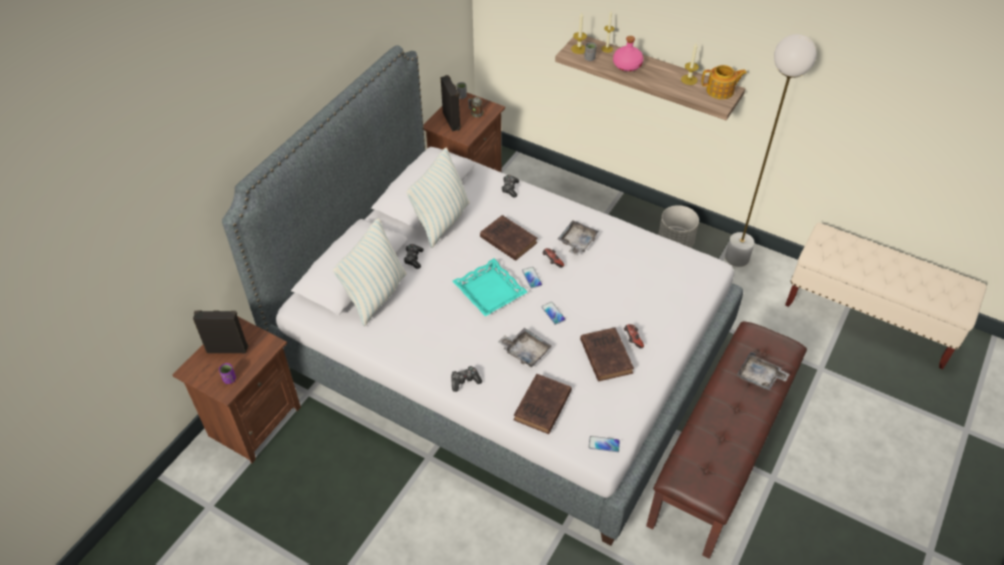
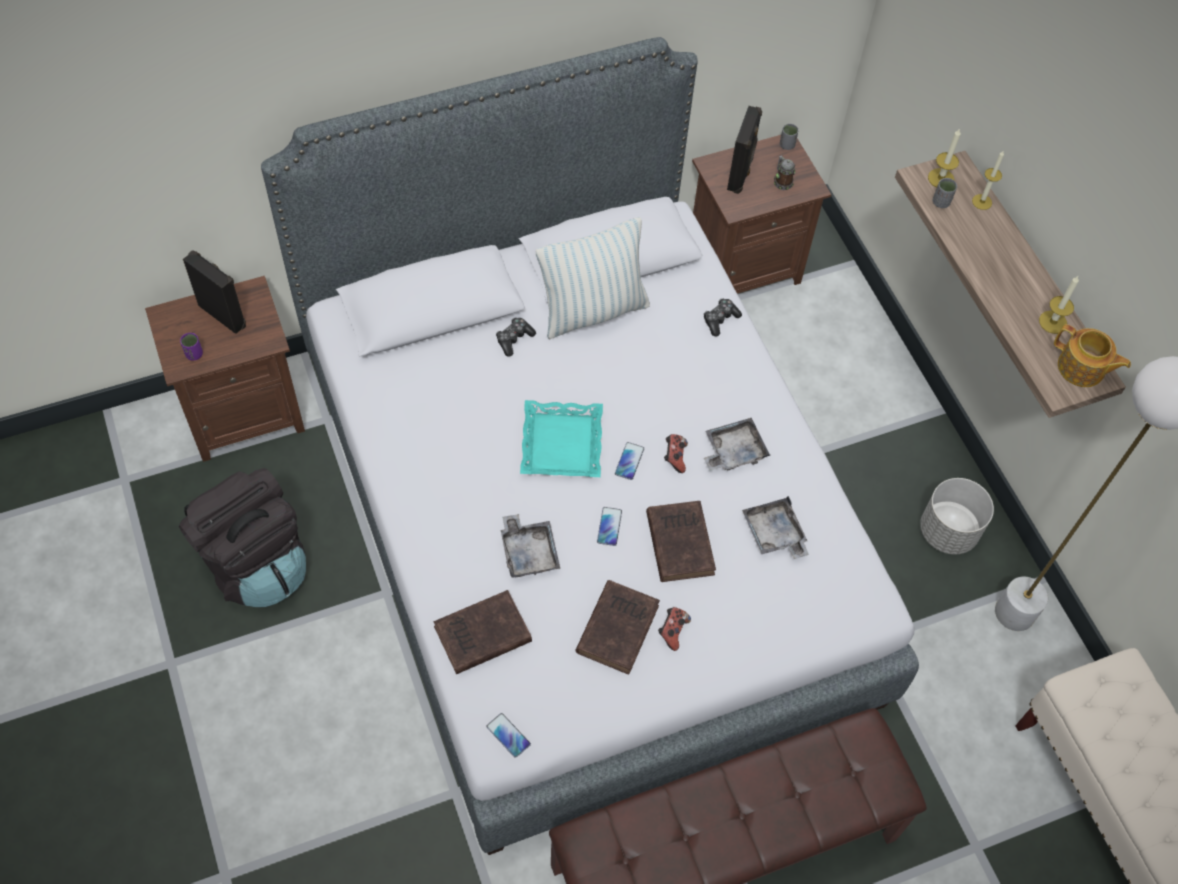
camera: 35 degrees right, 10 degrees up
(337, 495) = (255, 563): none -> black backpack
(376, 295) = (429, 359): pillow -> none
(465, 381) = (427, 538): game controller -> none
(507, 239) = (649, 389): brown book -> brown book (679, 541)
(626, 65) = (984, 244): pink bottle -> none
(759, 377) = (813, 798): grey tray -> grey tray (774, 534)

